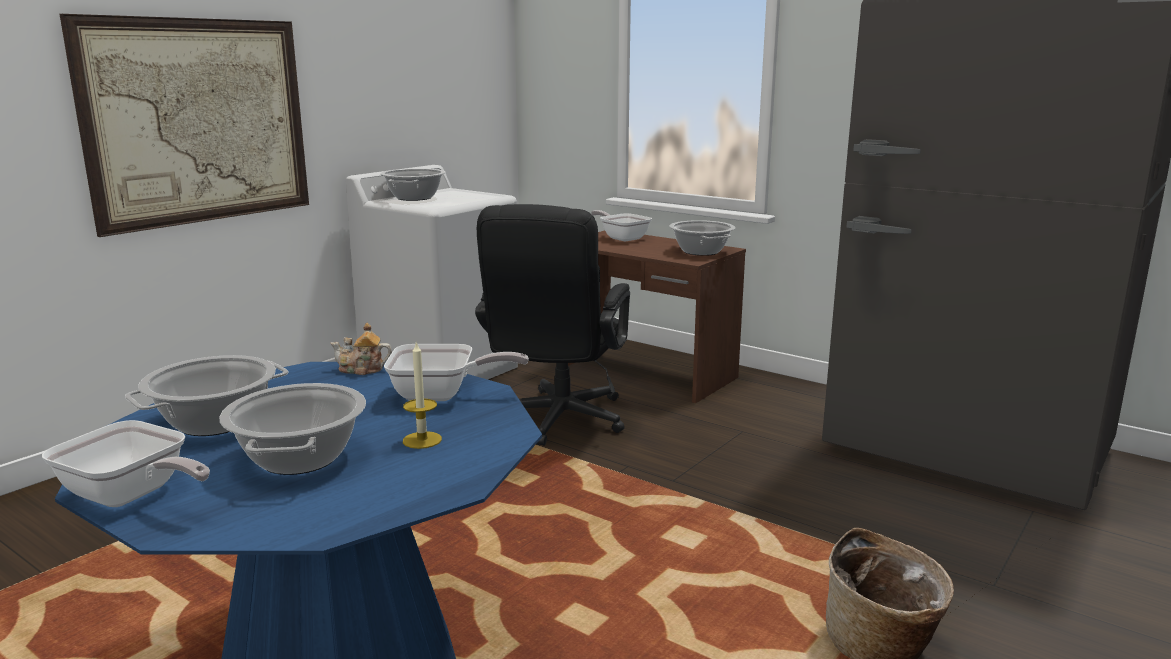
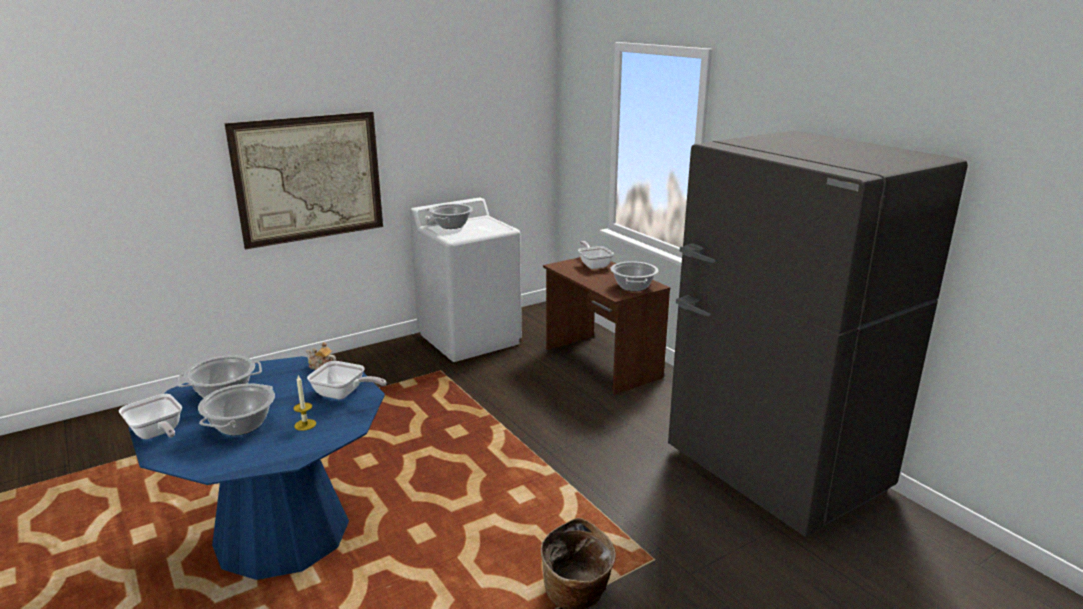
camera: 20 degrees right, 5 degrees up
(557, 422) = (510, 394): black office chair -> none

